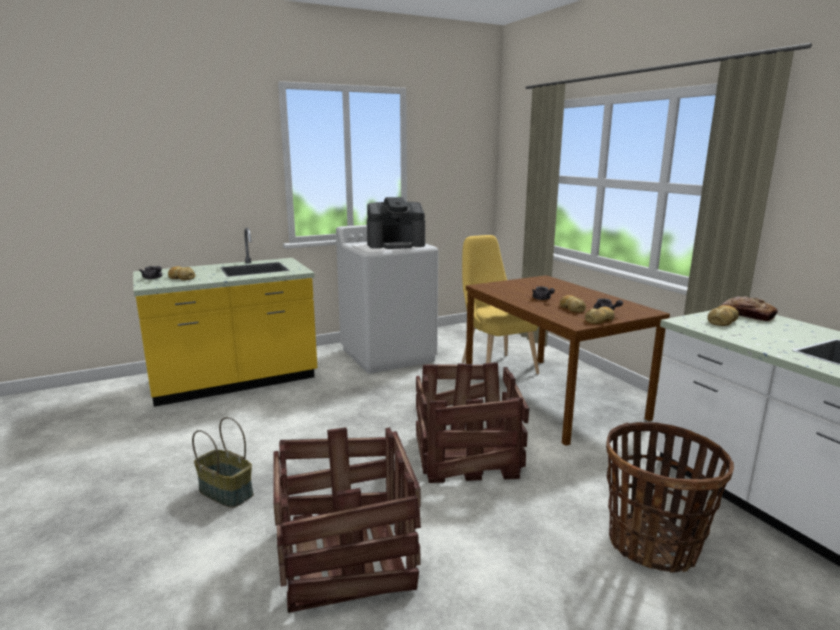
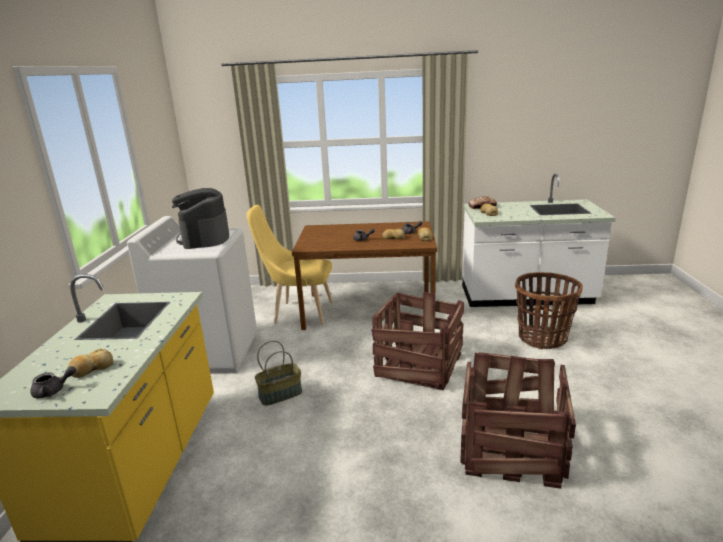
camera: 60 degrees left, 5 degrees up
(227, 492) = (388, 503): basket -> basket (280, 394)
(396, 244) = (204, 238): coffee machine -> coffee machine turned 150 degrees clockwise

